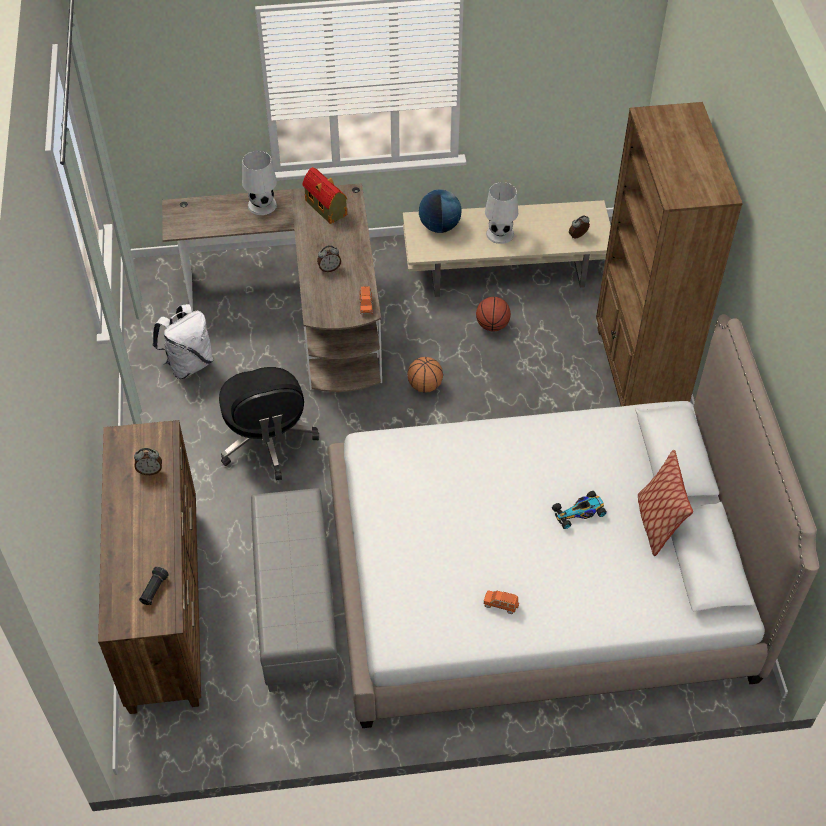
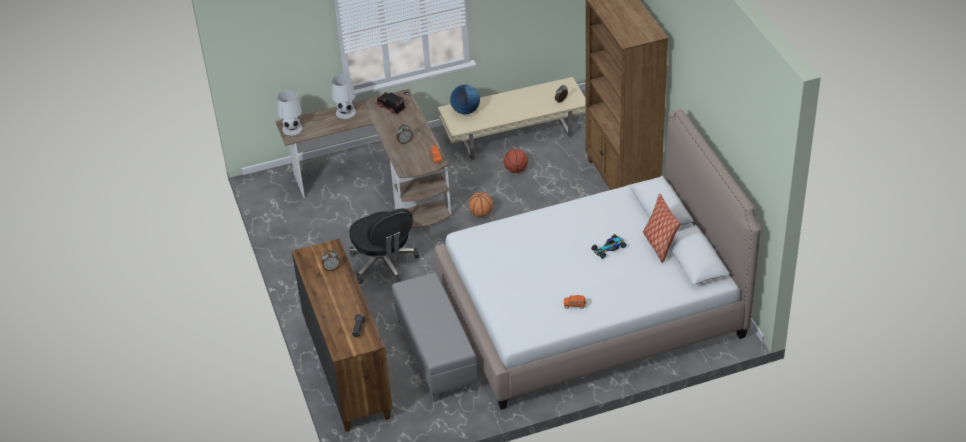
camera: 10 degrees left, 10 degrees down
(188, 364) = (313, 229): white backpack -> none
(326, 208) = (390, 107): toy house -> toy truck
(499, 234) = (508, 108): white table lamp -> white table lamp (292, 129)

